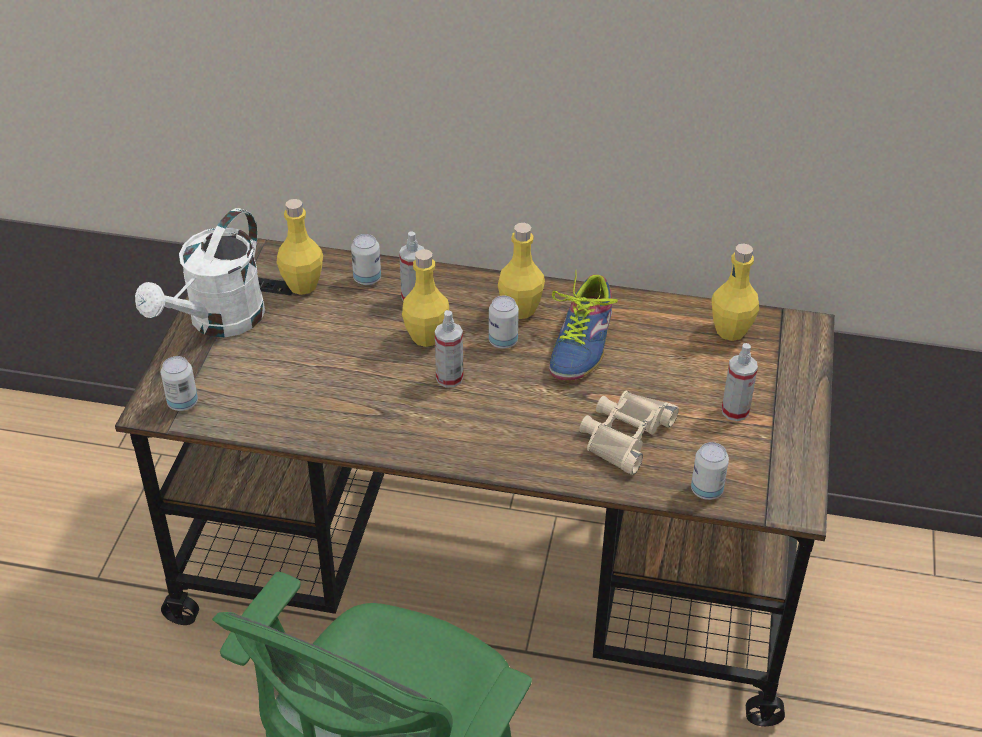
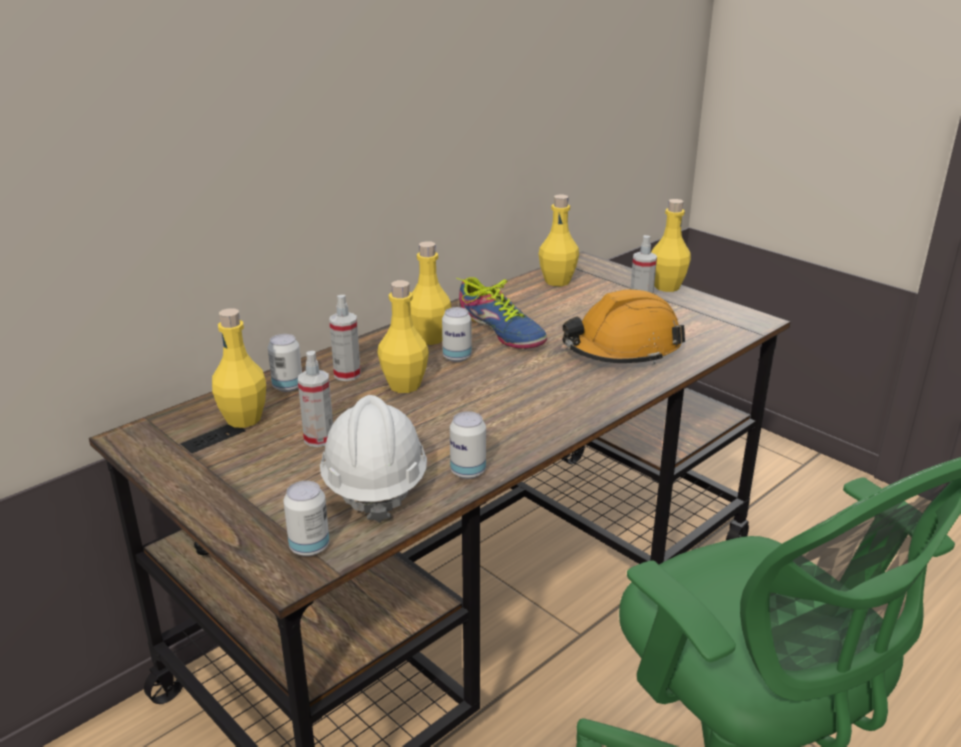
camera: 55 degrees left, 15 degrees down
(218, 322) = (219, 482): white watering can -> none
(275, 395) = (374, 485): none -> white hard hat
(449, 378) = (470, 393): spray bottle -> spray bottle (319, 439)
(624, 435) = (622, 349): beige binoculars -> orange hard hat
(706, 490) = (711, 341): can -> can (468, 471)
(809, 412) = (667, 287): none -> yellow bottle

